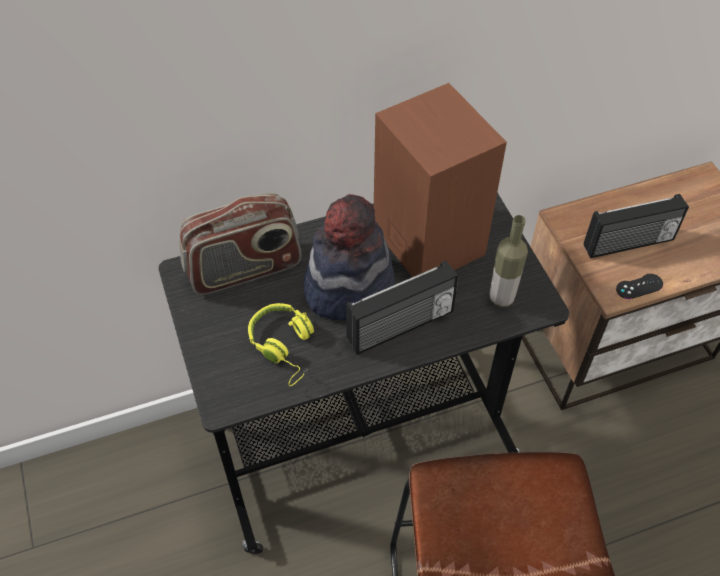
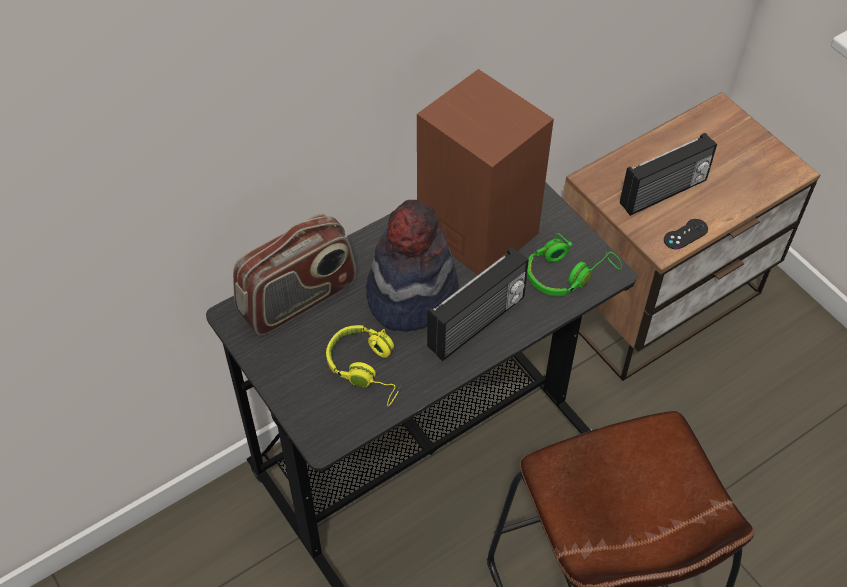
camera: 15 degrees left, 0 degrees up
(501, 298) = (567, 274): bottle -> green headphones

